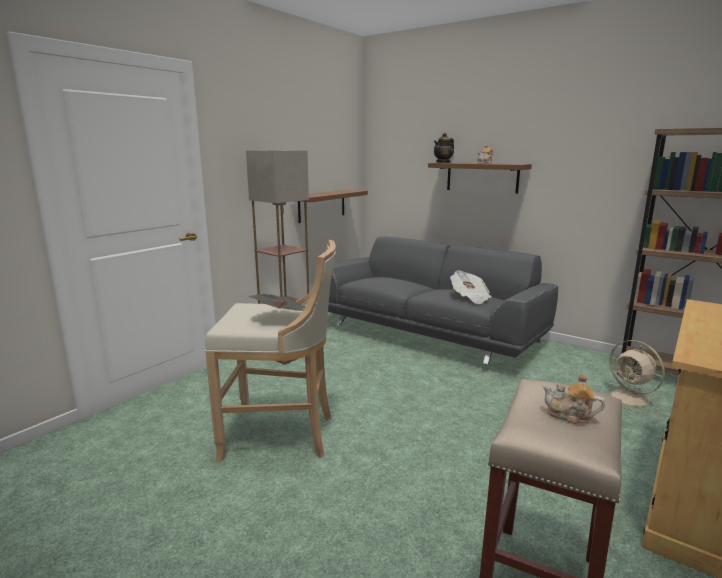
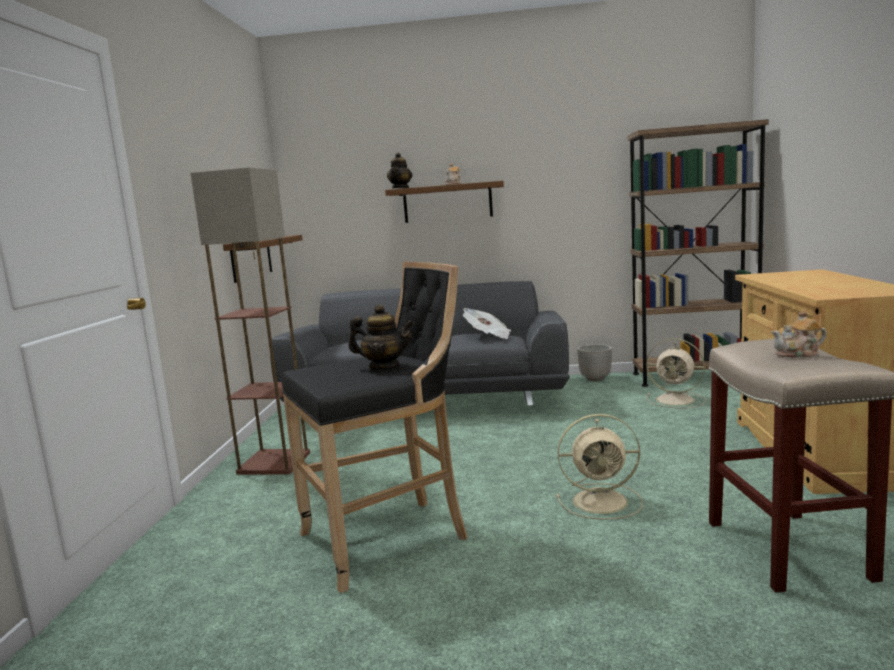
camera: 30 degrees left, 5 degrees down
(282, 318) = (384, 367): newspaper -> teapot
(282, 435) = (390, 538): beige stool -> black stool
(446, 469) = (602, 501): none -> beige fan
(582, 353) = (595, 378): none -> planter

